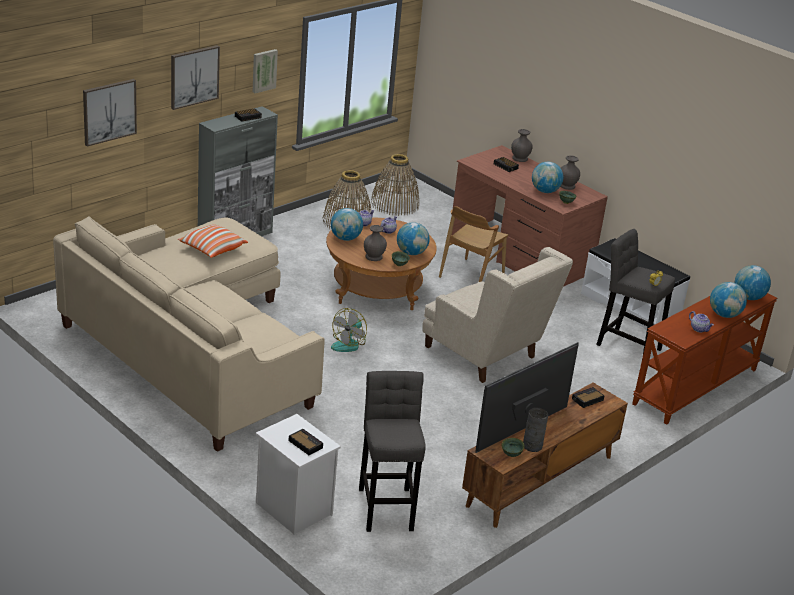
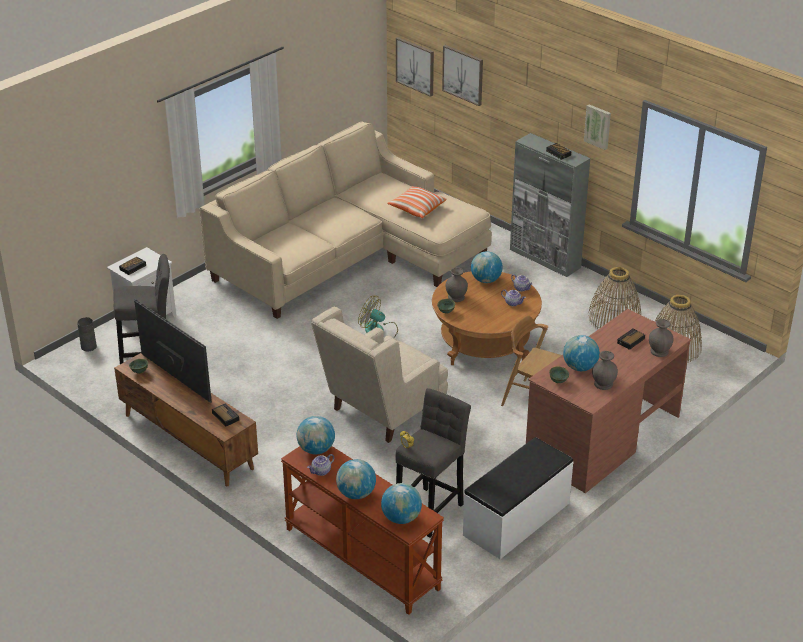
camera: 90 degrees right, 5 degrees up
(194, 76) = (532, 90): picture -> picture (415, 66)
(411, 253) = (473, 318): globe -> globe (316, 449)
(532, 446) = (152, 383): grey vase -> grey vase (88, 346)

